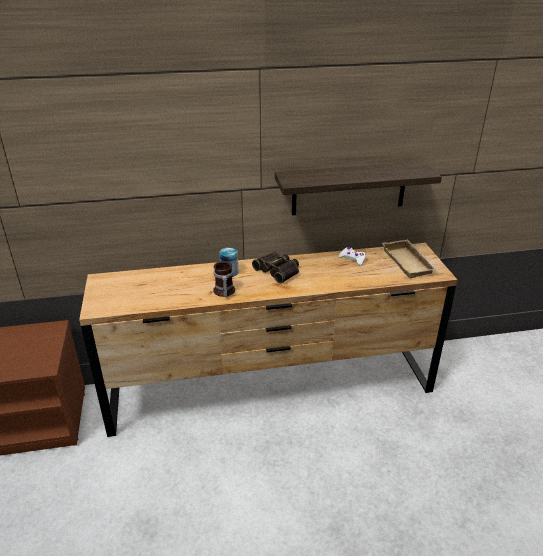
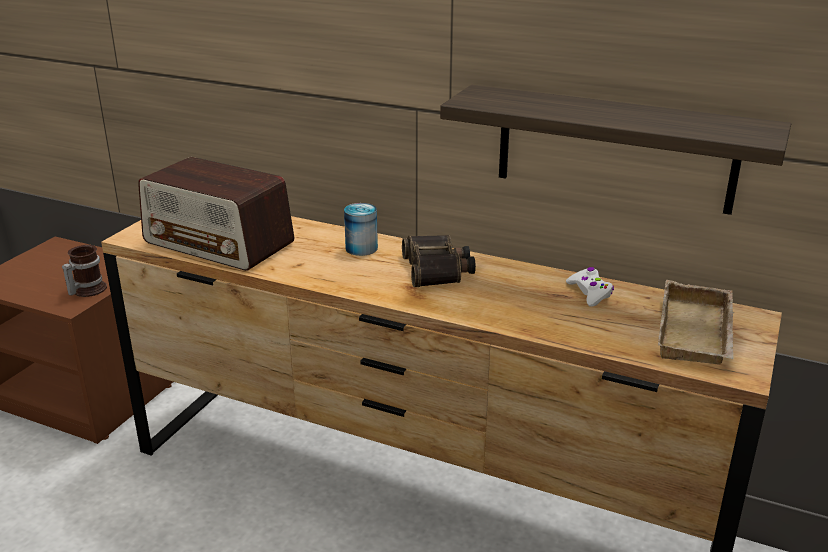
camera: 35 degrees right, 5 degrees down
(152, 295) = (219, 243): none -> radio
(223, 292) = (316, 270): mug -> mug (86, 290)

